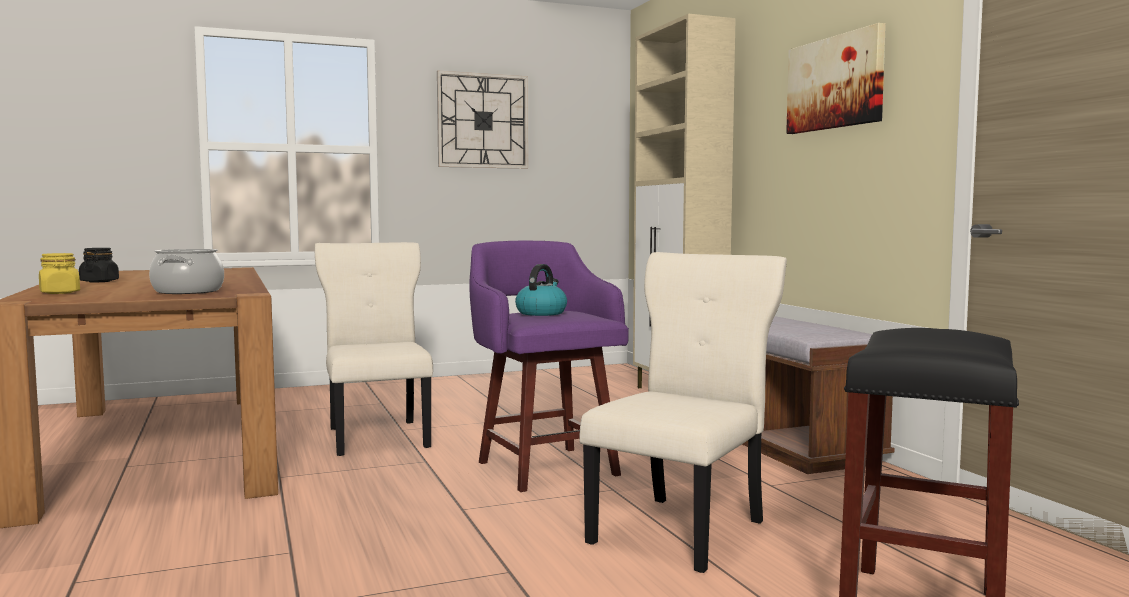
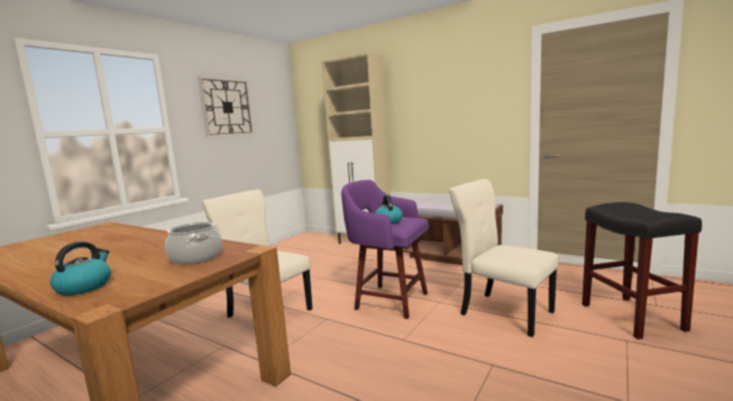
camera: 35 degrees left, 5 degrees up
(60, 293) = (85, 286): yellow jar -> kettle
(99, 281) = (50, 264): black jar -> none
(682, 530) = (503, 312): beige chair -> beige chair turned 45 degrees counterclockwise
(835, 83) = (454, 91): picture -> none

